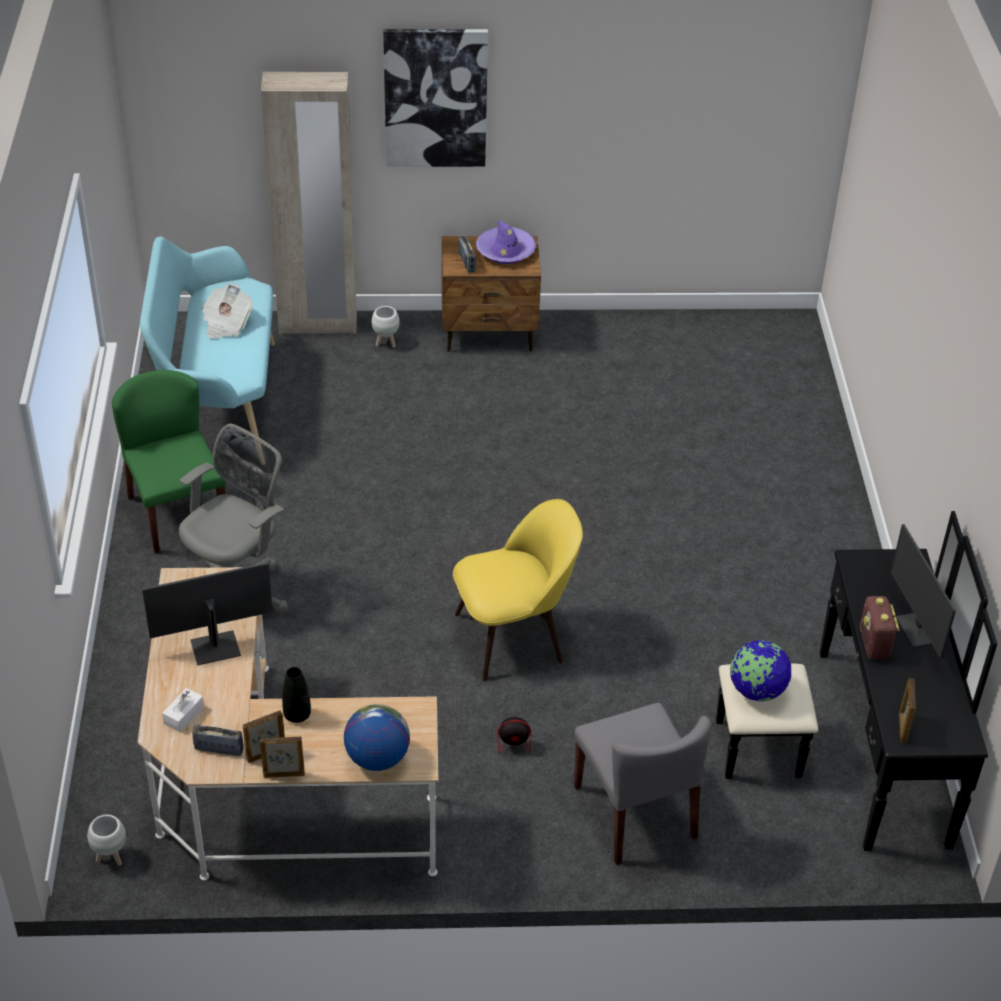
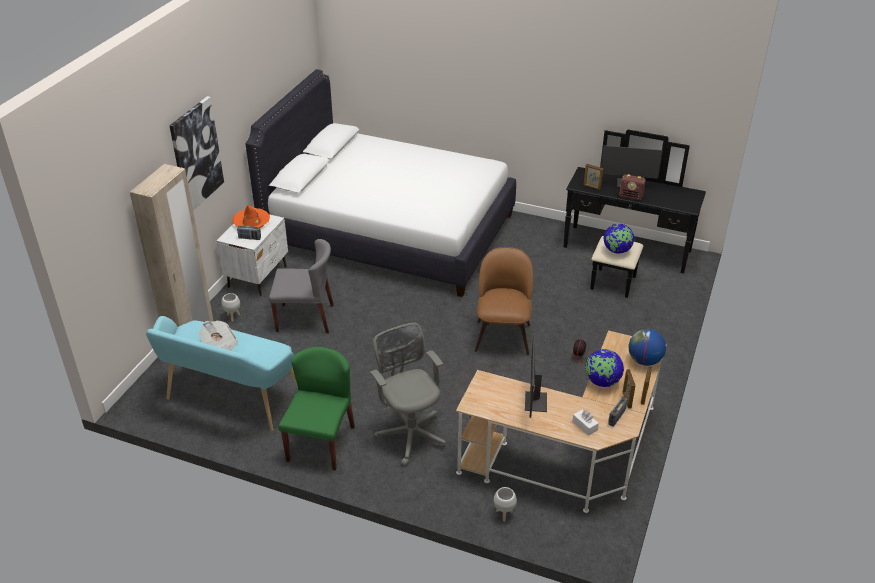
camera: 65 degrees left, 5 degrees down
(111, 857) = (595, 536): white planter -> white planter (504, 514)
(177, 513) = (321, 443): green chair -> green chair turned 105 degrees clockwise
(297, 715) = (602, 382): black vase -> globe
(489, 333) = (258, 277): brown nightstand -> white nightstand
(505, 251) = (251, 222): purple hat -> orange hat
(513, 636) = (503, 335): yellow chair -> brown chair
(635, 812) = (637, 330): grey chair -> grey chair (305, 318)
(700, 427) = (390, 232): none -> white bed
(902, 727) = (683, 205): picture frame -> picture frame (591, 187)

